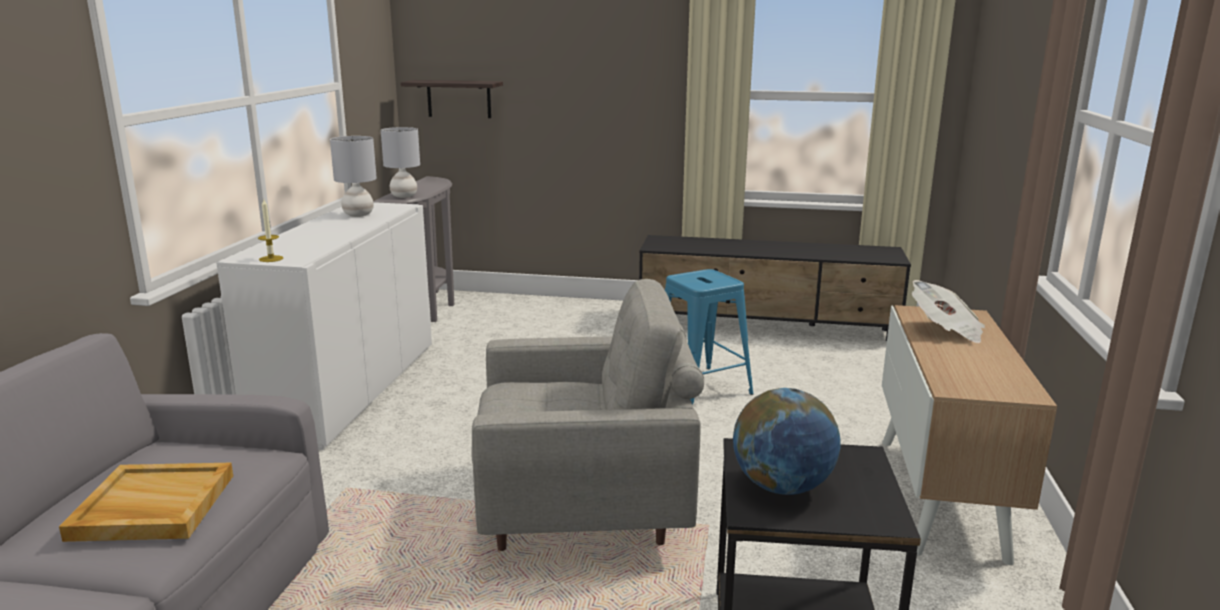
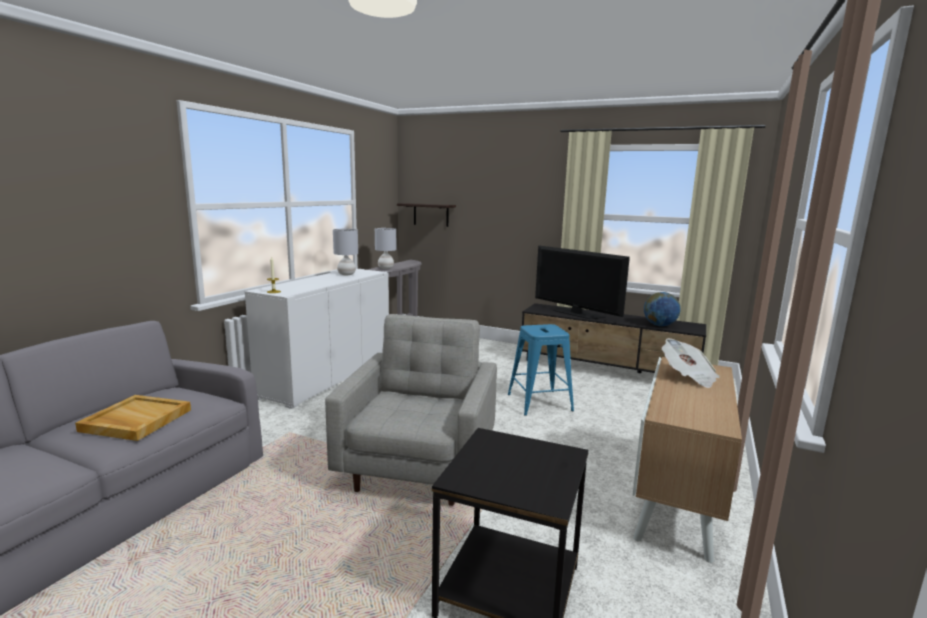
camera: 15 degrees right, 5 degrees down
(585, 508) = (420, 467): grey armchair -> grey armchair turned 90 degrees counterclockwise
(719, 246) = (576, 313): none -> television
(782, 487) = (491, 466): globe -> globe (659, 325)

